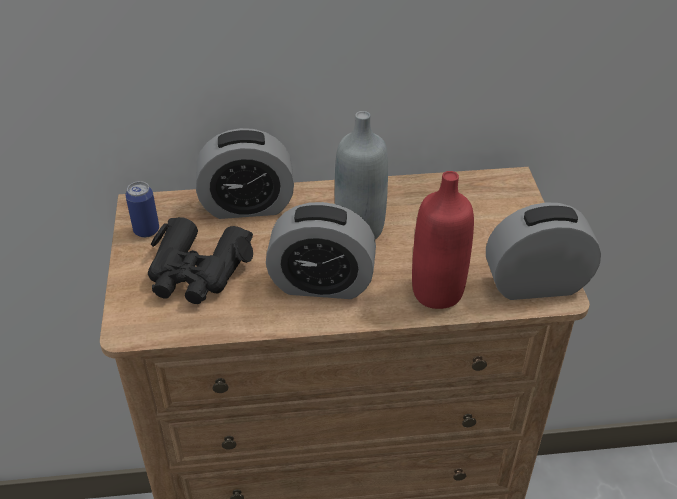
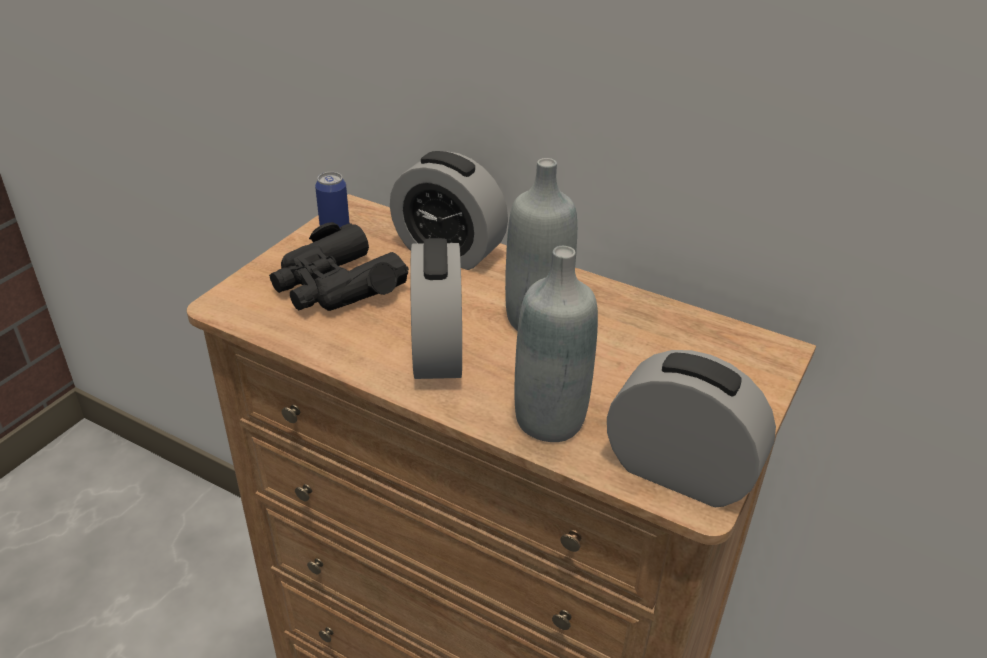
camera: 35 degrees right, 5 degrees down
(322, 284) = (437, 351): alarm clock -> alarm clock turned 135 degrees counterclockwise
(437, 292) = (550, 420): red bottle -> grey bottle

